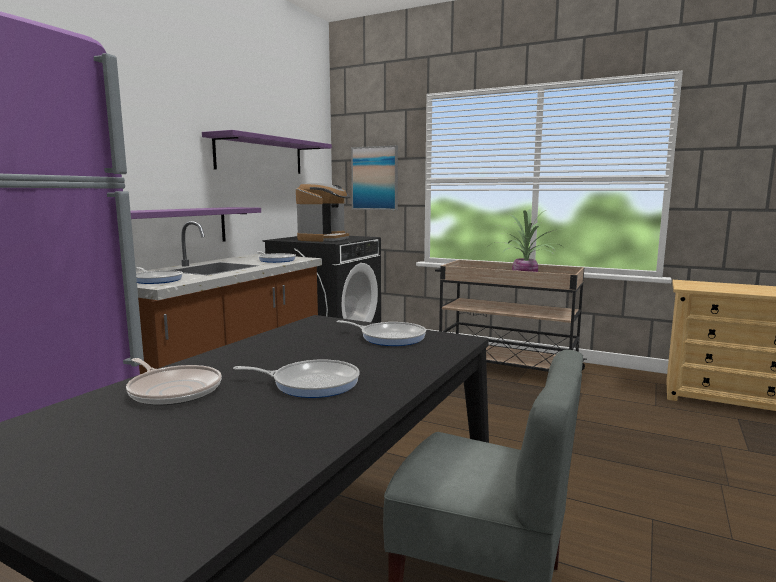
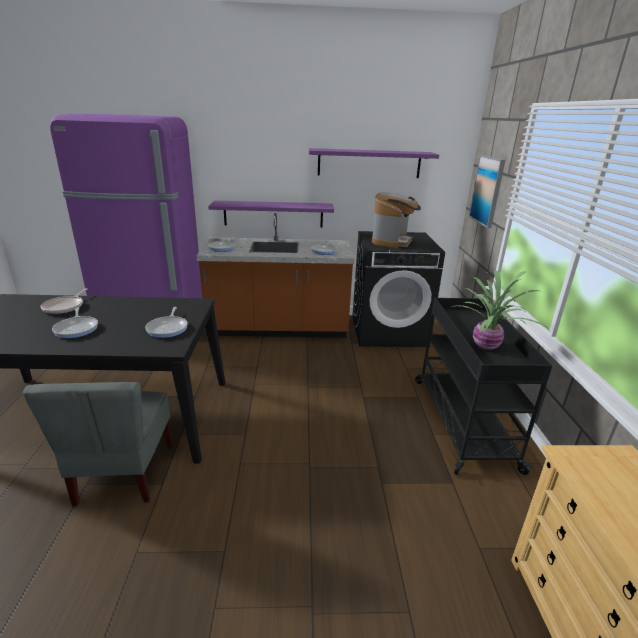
camera: 60 degrees right, 15 degrees up
(324, 239) = (392, 241): coffee machine -> coffee machine turned 60 degrees counterclockwise
(505, 368) = (462, 420): beige cart -> black cart

